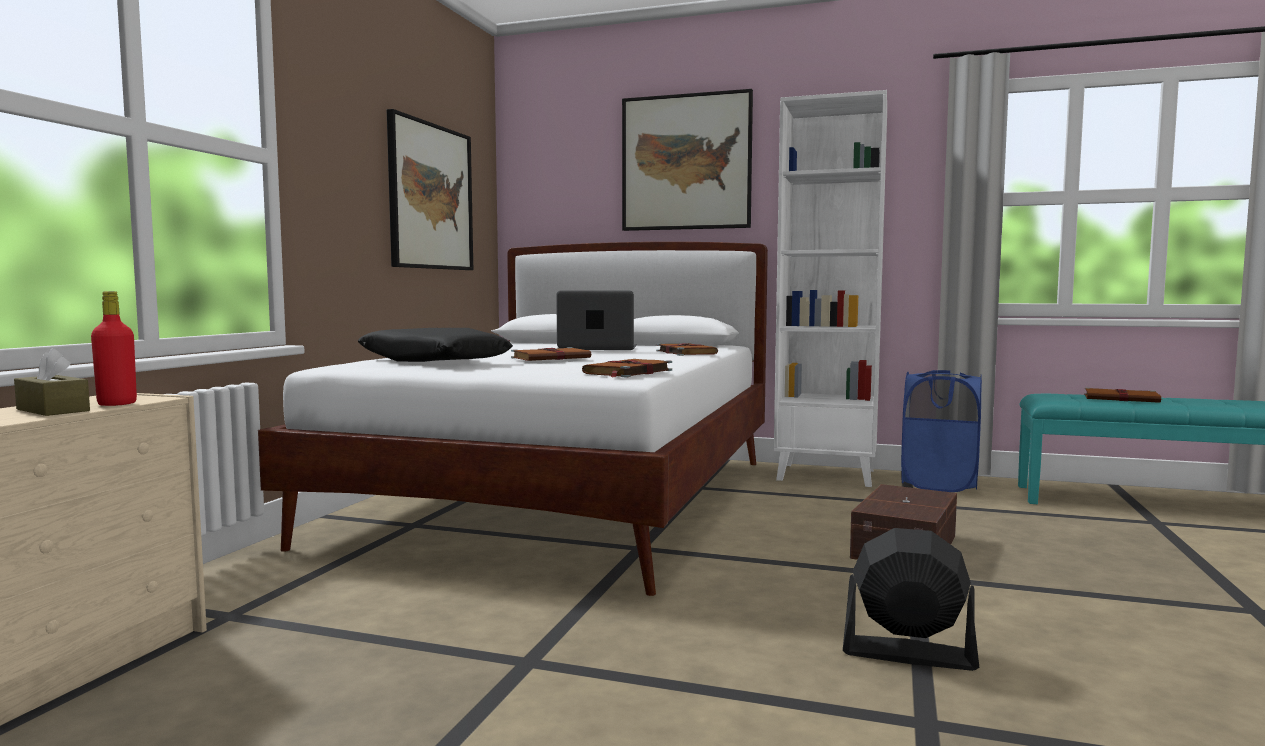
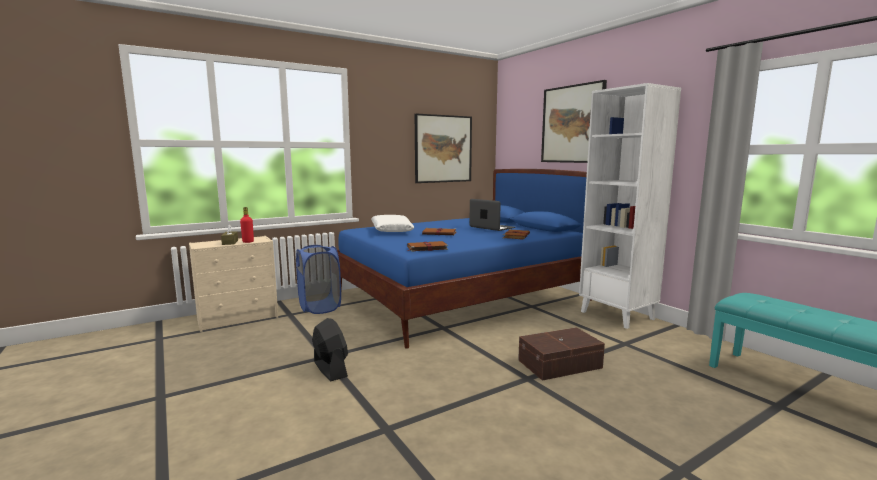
camera: 40 degrees right, 5 degrees up
(434, 361) = (391, 230): black pillow -> white pillow
(566, 499) = (463, 298): white bed -> blue bed
(907, 653) = (441, 405): black fan -> black fan (330, 369)
(939, 484) = (677, 338): blue laundry basket -> blue laundry basket (320, 307)
(1122, 399) = (800, 310): brown book -> none

